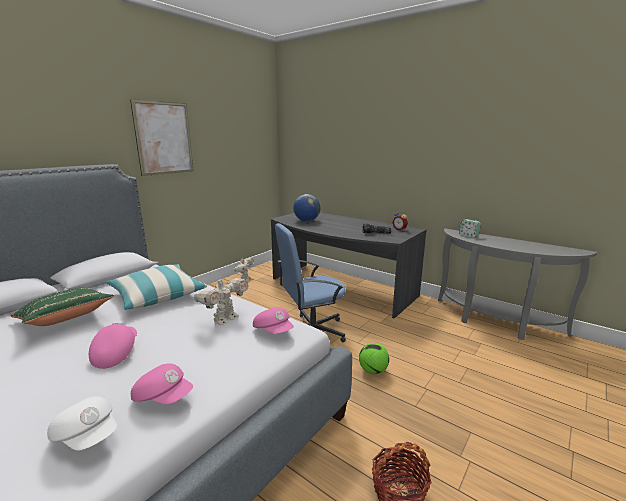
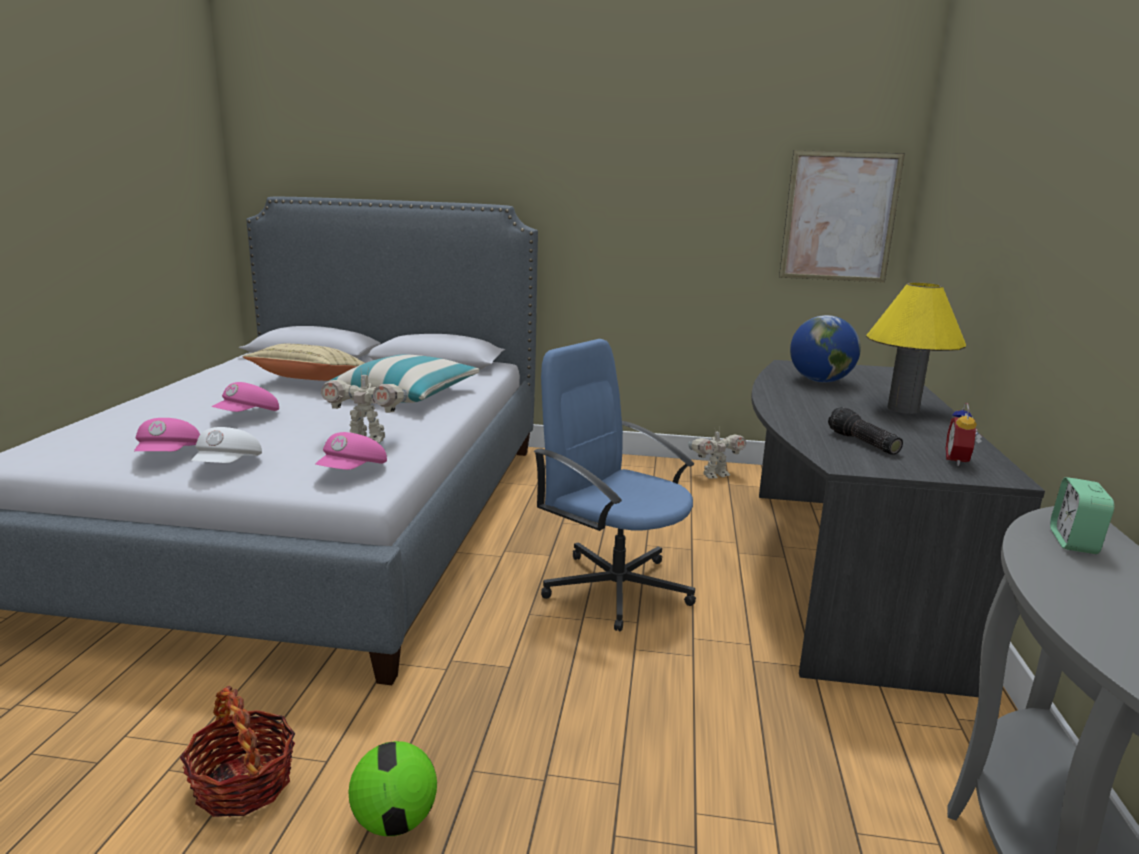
camera: 60 degrees right, 0 degrees up
(66, 320) = (311, 381): green pillow -> beige pillow
(88, 435) = (98, 445): white cap -> white cap (228, 466)
(115, 353) = (248, 416): pink cap -> pink cap turned 150 degrees clockwise
(164, 138) = (613, 170): picture -> picture (839, 217)
(348, 221) = (903, 409): none -> yellow table lamp
(373, 370) = (550, 689): football -> football (395, 821)

